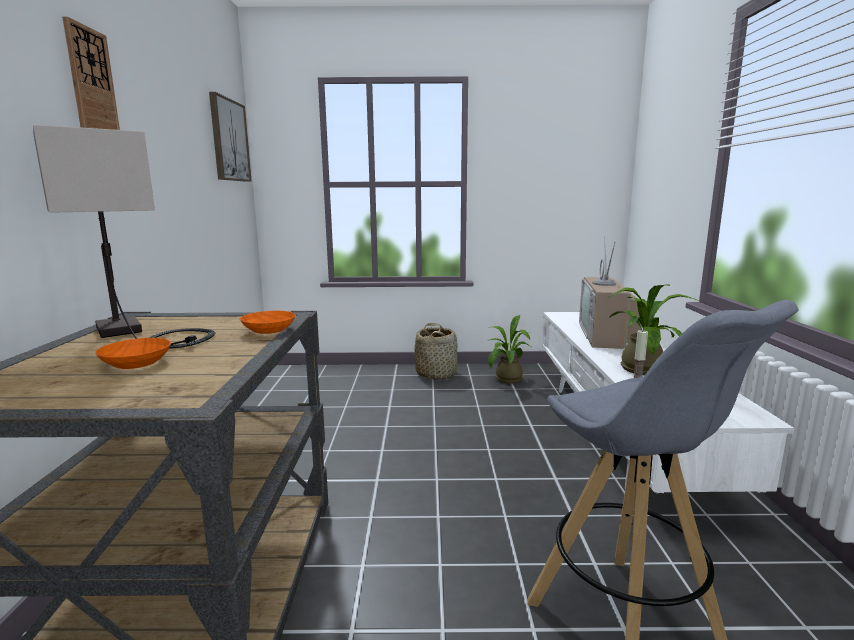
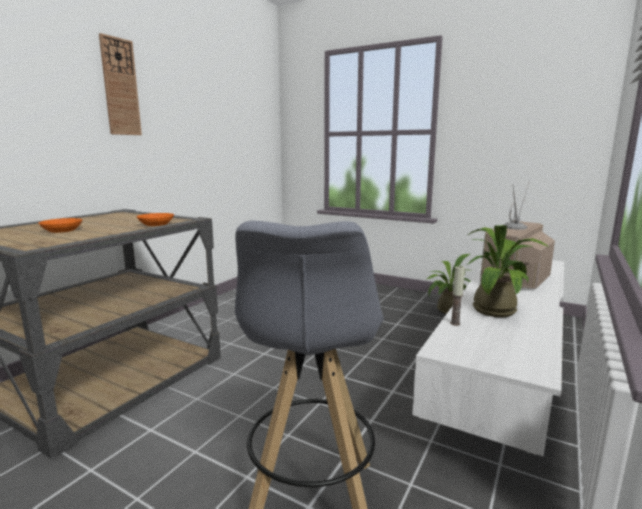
camera: 30 degrees right, 0 degrees up
(141, 334) = (99, 219): table lamp -> none
(229, 140) = (253, 103): picture -> none
(436, 374) = (392, 295): basket -> none

